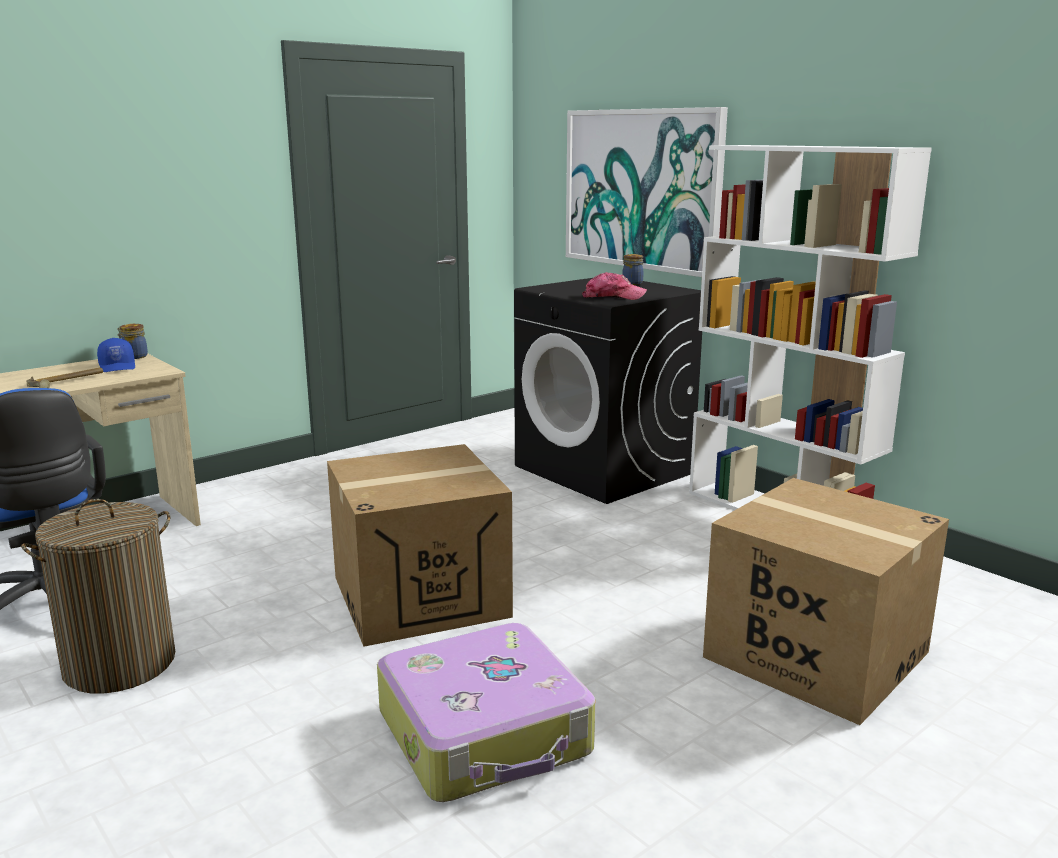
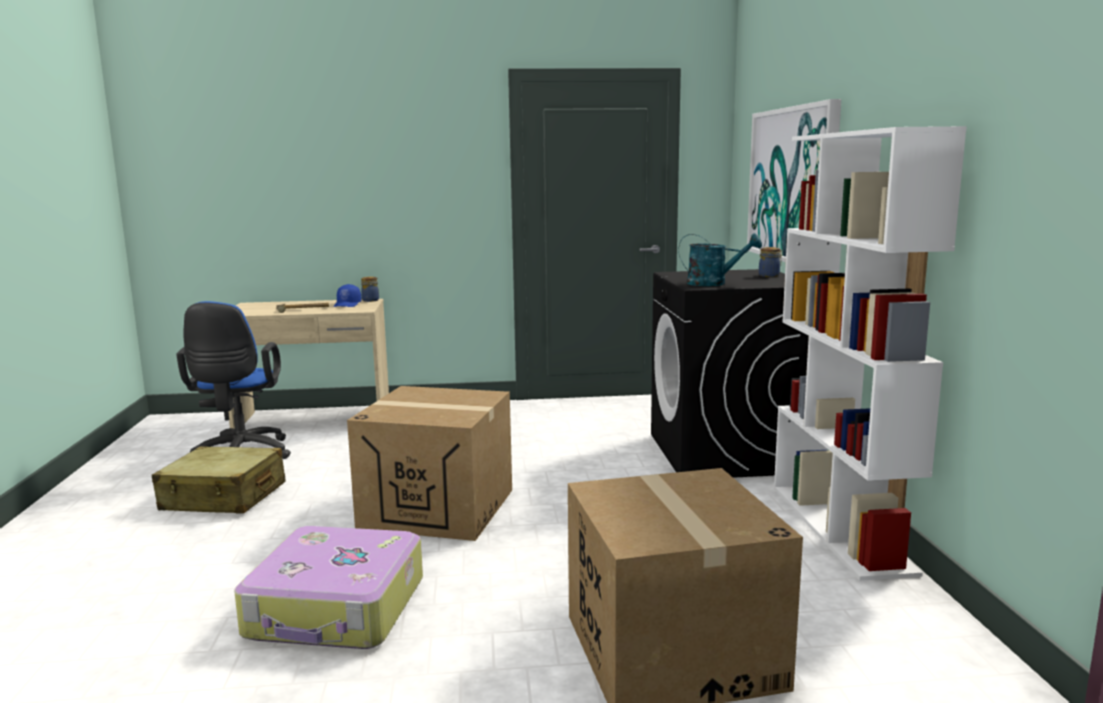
camera: 35 degrees right, 5 degrees down
(120, 664) = (224, 497): laundry basket -> beige suitcase
(613, 297) = (714, 283): cap -> turquoise watering can

